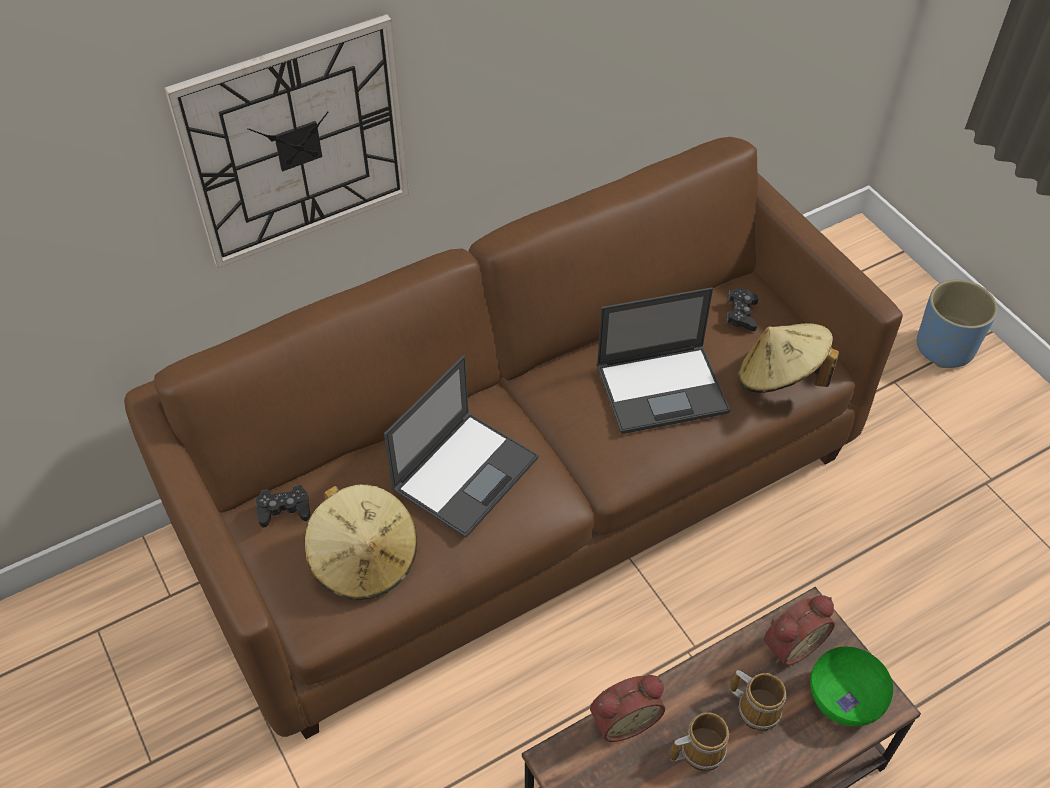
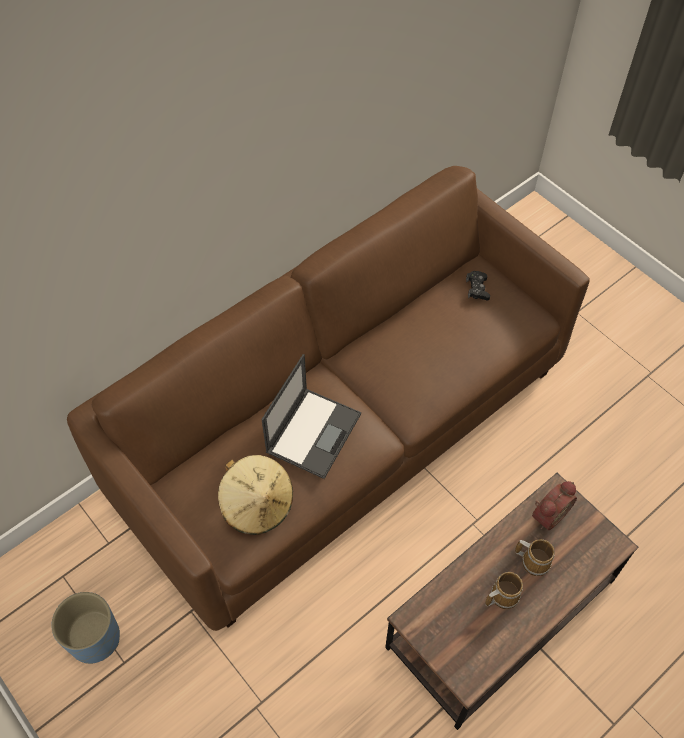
camera: 10 degrees left, 5 degrees up
(284, 509) = (193, 478): black game controller -> none
(296, 143) = (171, 226): wall clock -> none
(623, 719) = (449, 583): alarm clock -> none
(663, 388) = (435, 351): laptop -> none
(780, 378) = (512, 332): beige hat -> none
(845, 697) = (589, 544): green bowl -> none
(945, 347) = (606, 282): blue planter -> blue planter (95, 638)

